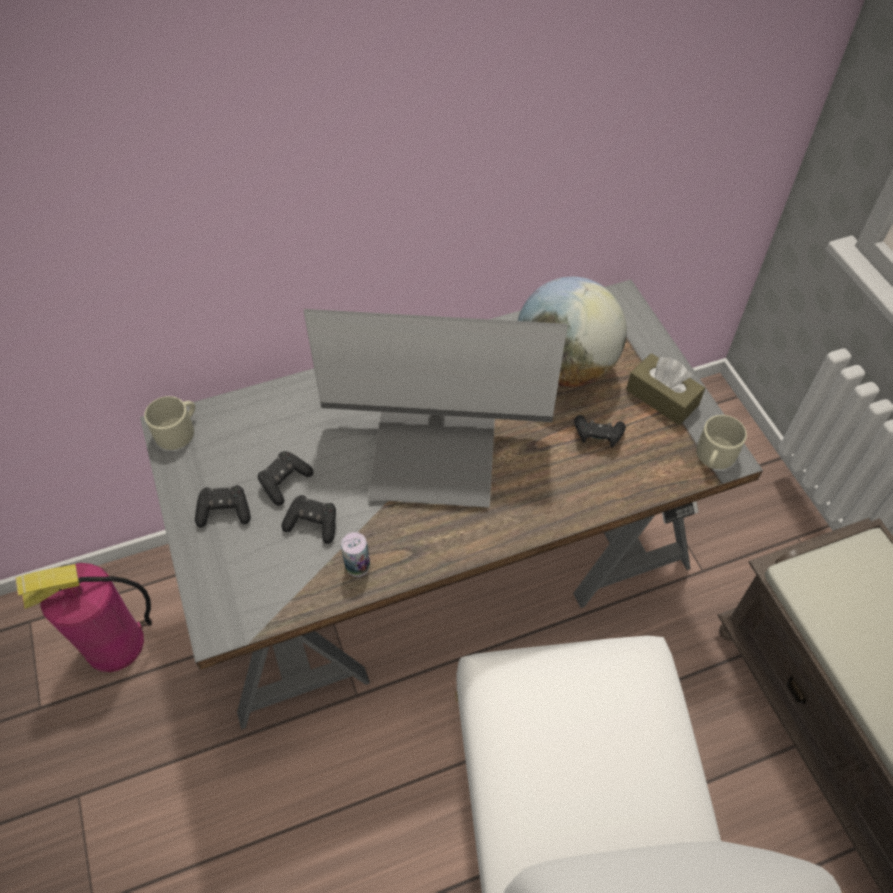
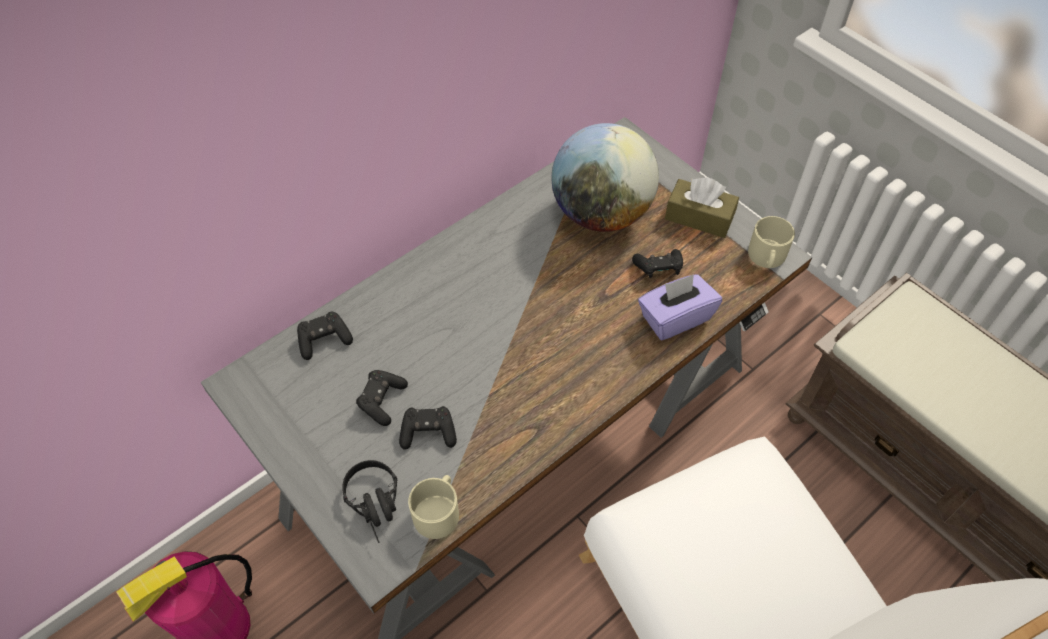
camera: 20 degrees left, 0 degrees up
(178, 430) = (248, 383): beige mug -> beige mug (438, 511)
(224, 511) = (334, 449): black game controller -> black game controller (324, 340)
(239, 574) = (377, 506): none -> black headphones
(357, 566) = (490, 459): can -> none
(434, 452) = (515, 328): monitor -> none
(592, 488) = (675, 318): none -> purple tissue box

